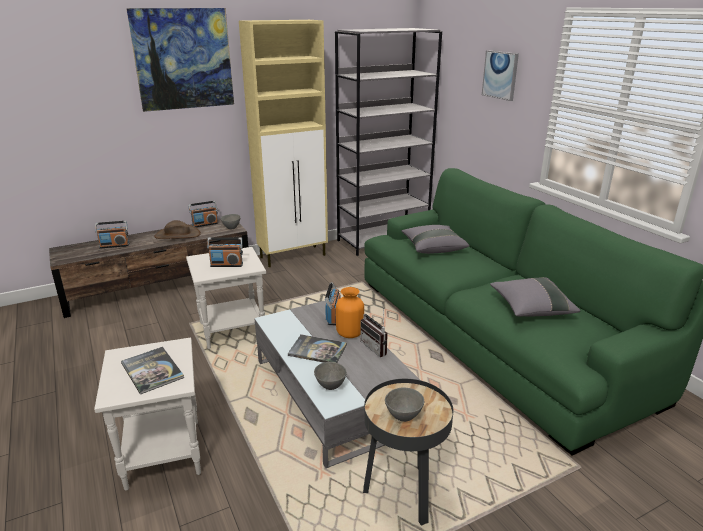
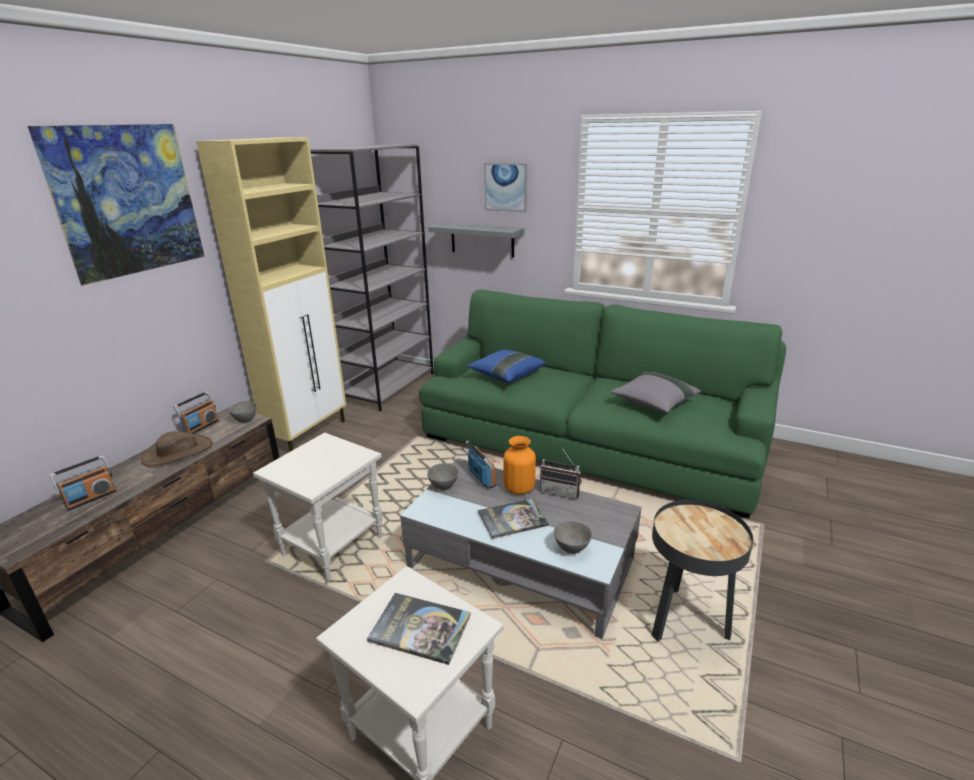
camera: 35 degrees left, 0 degrees up
(226, 265) = (325, 463): radio -> none
(403, 417) = (708, 541): grey bowl -> grey bowl (444, 487)
(433, 248) = (506, 375): grey pillow -> blue pillow
(477, 123) = (482, 239): none -> grey shelf

